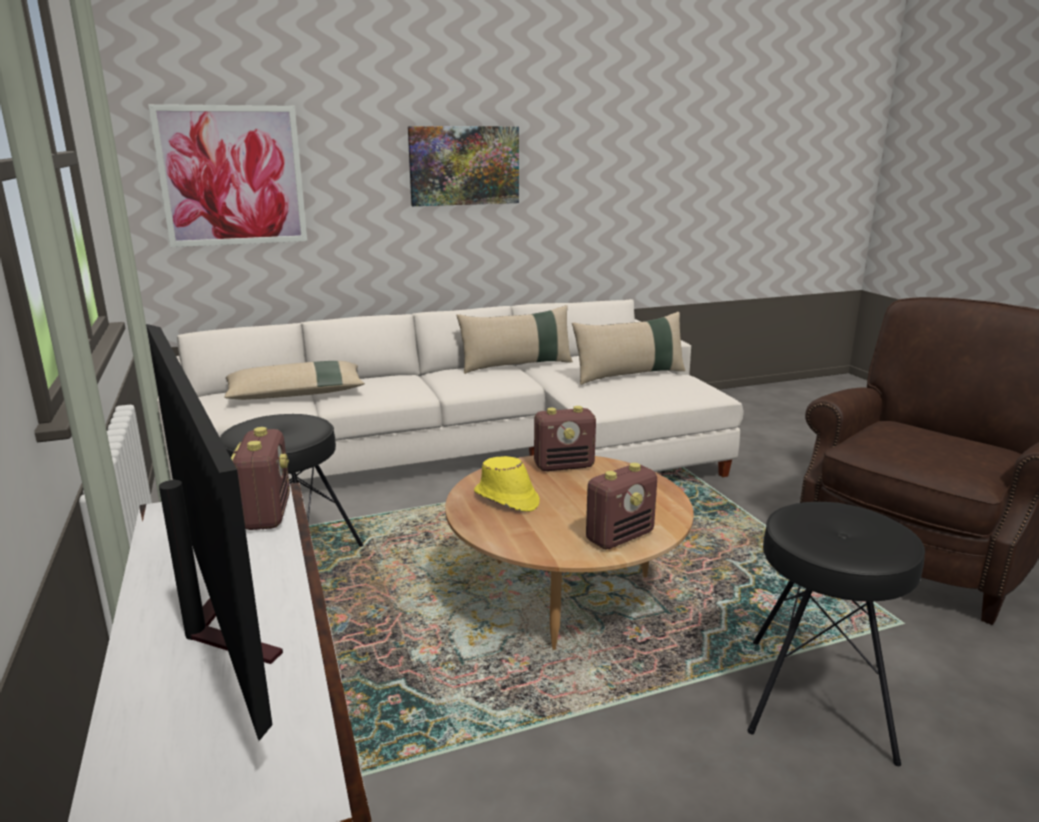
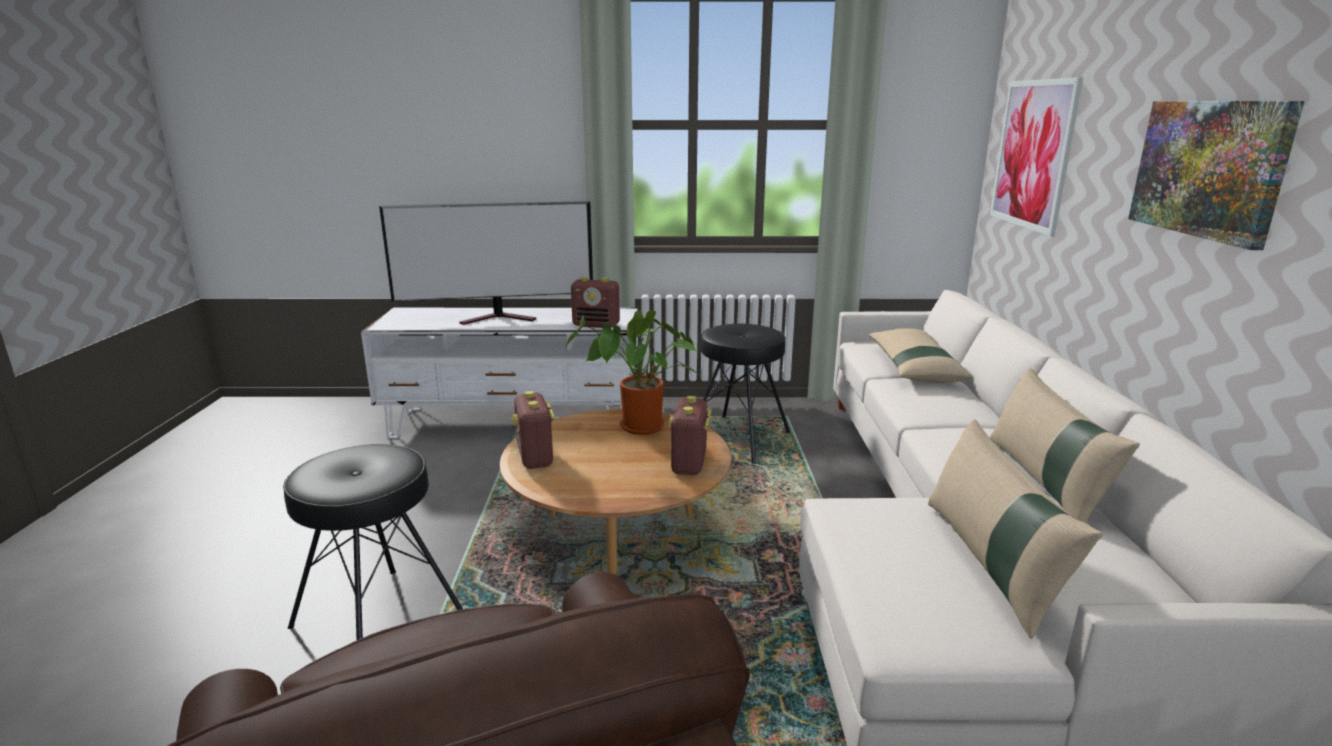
camera: 110 degrees right, 0 degrees up
(506, 499) = (639, 429): yellow hat -> potted plant

